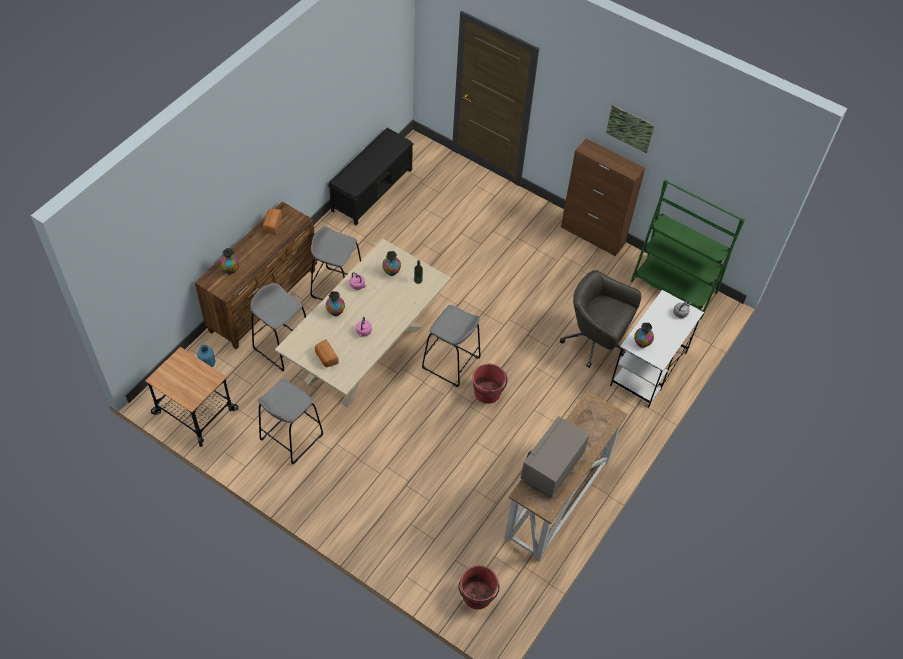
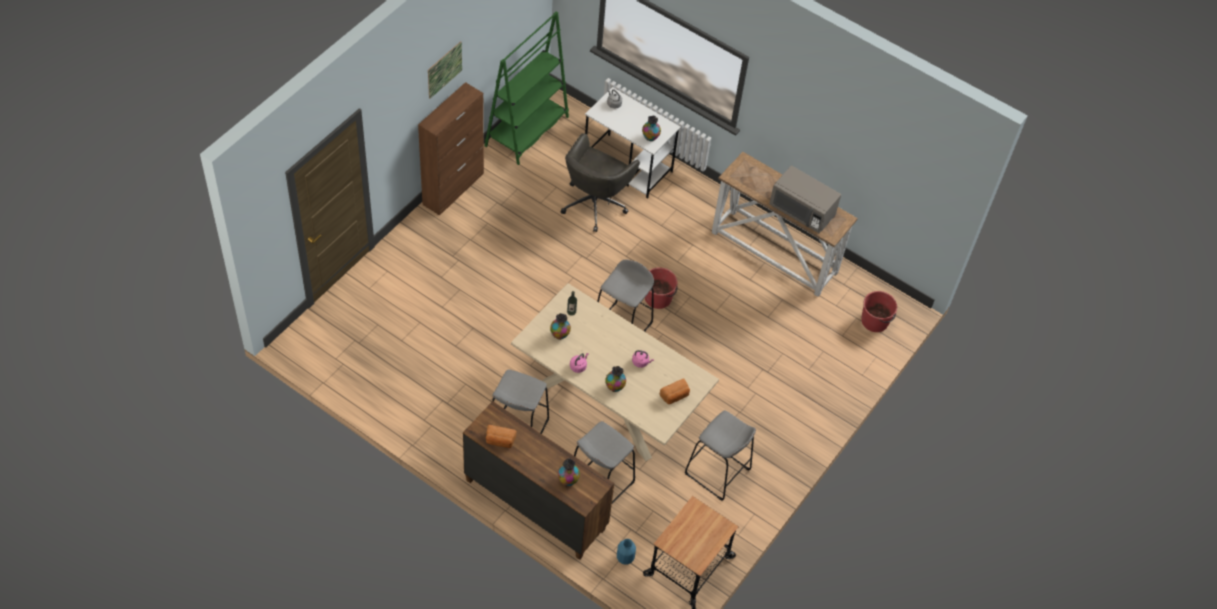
camera: 90 degrees left, 0 degrees up
(372, 189) = (367, 392): black bench -> none

